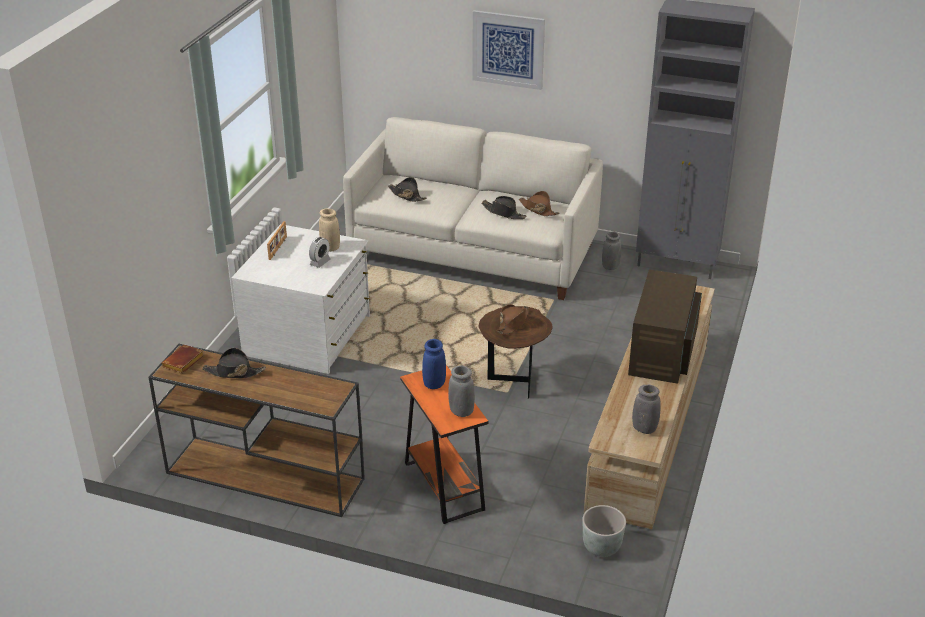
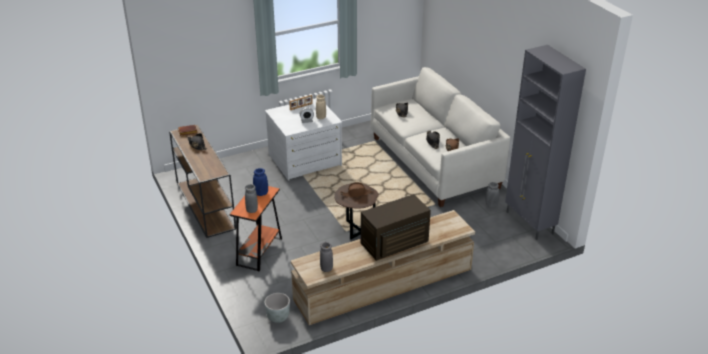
camera: 45 degrees right, 0 degrees up
(508, 49) = (482, 48): picture -> none

